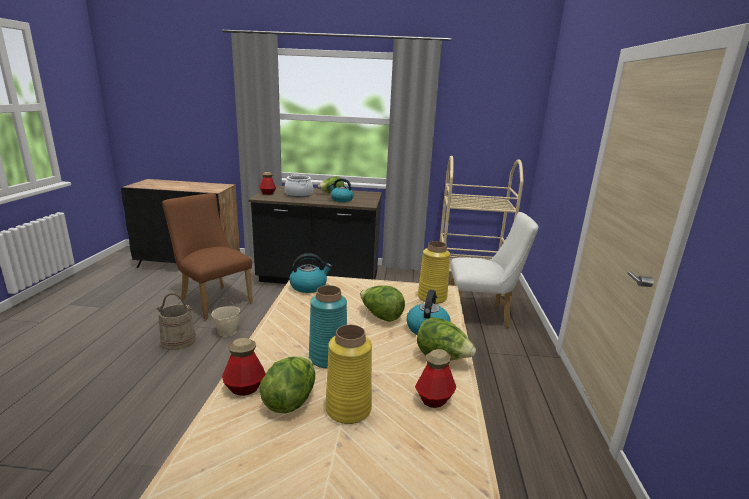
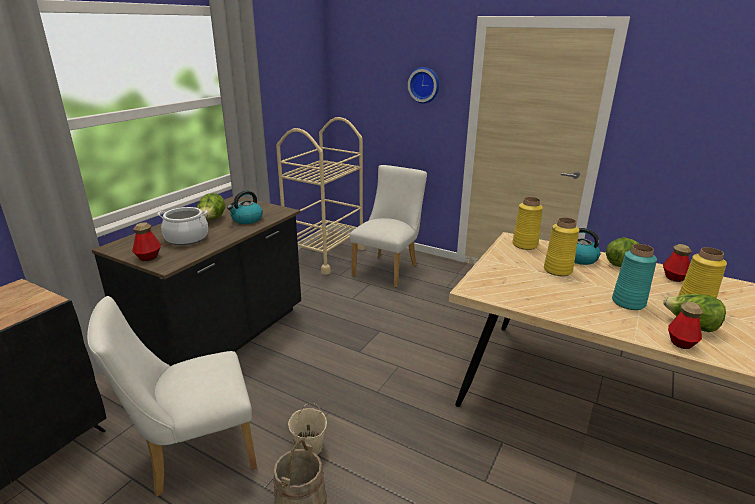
camera: 65 degrees left, 5 degrees up
(213, 300) = (193, 454): brown chair -> white chair
(309, 286) = (489, 289): kettle -> none
(381, 316) = (558, 270): lettuce -> yellow vase
(579, 134) = (424, 85): none -> wall clock

